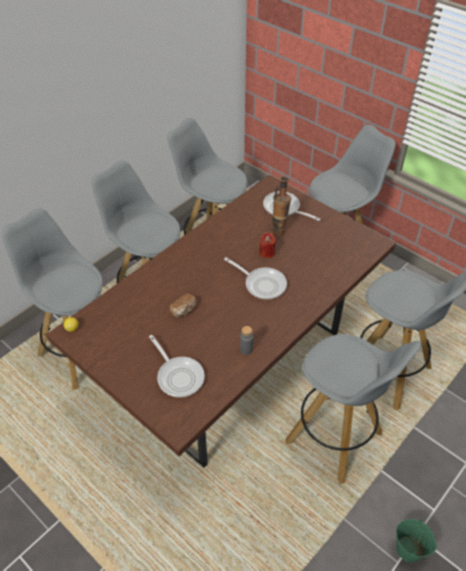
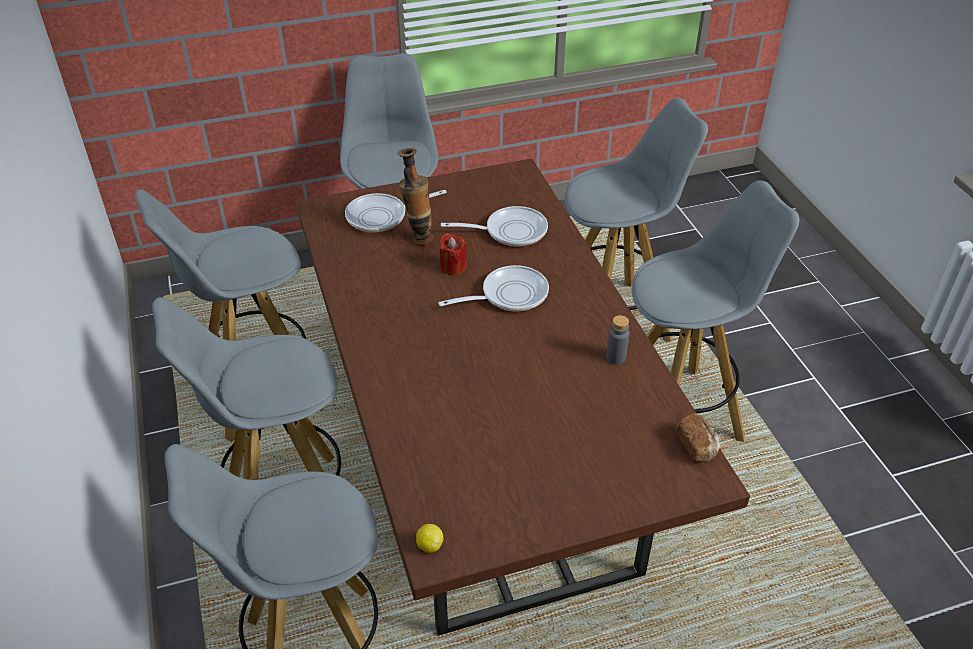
camera: 60 degrees left, 5 degrees down
(178, 376) = (618, 445): frying pan -> frying pan (510, 231)
(184, 310) = (496, 392): bread -> bread (697, 445)
(409, 549) = (853, 423): green bucket -> none

